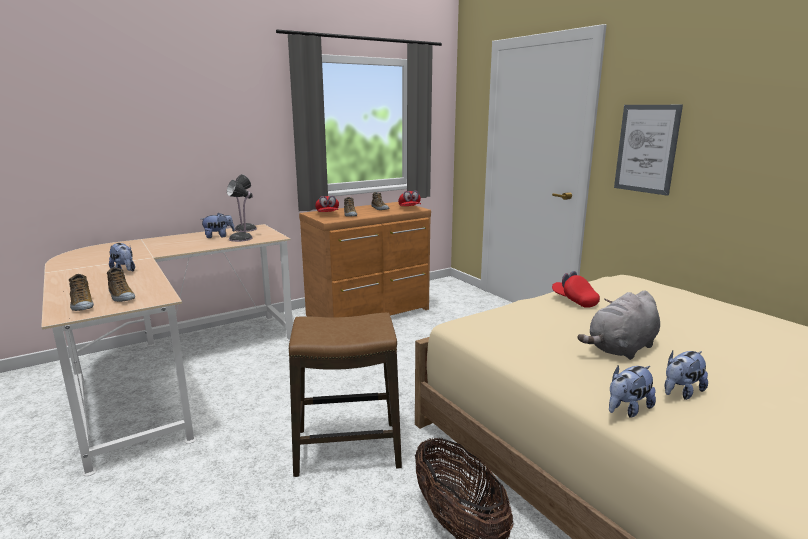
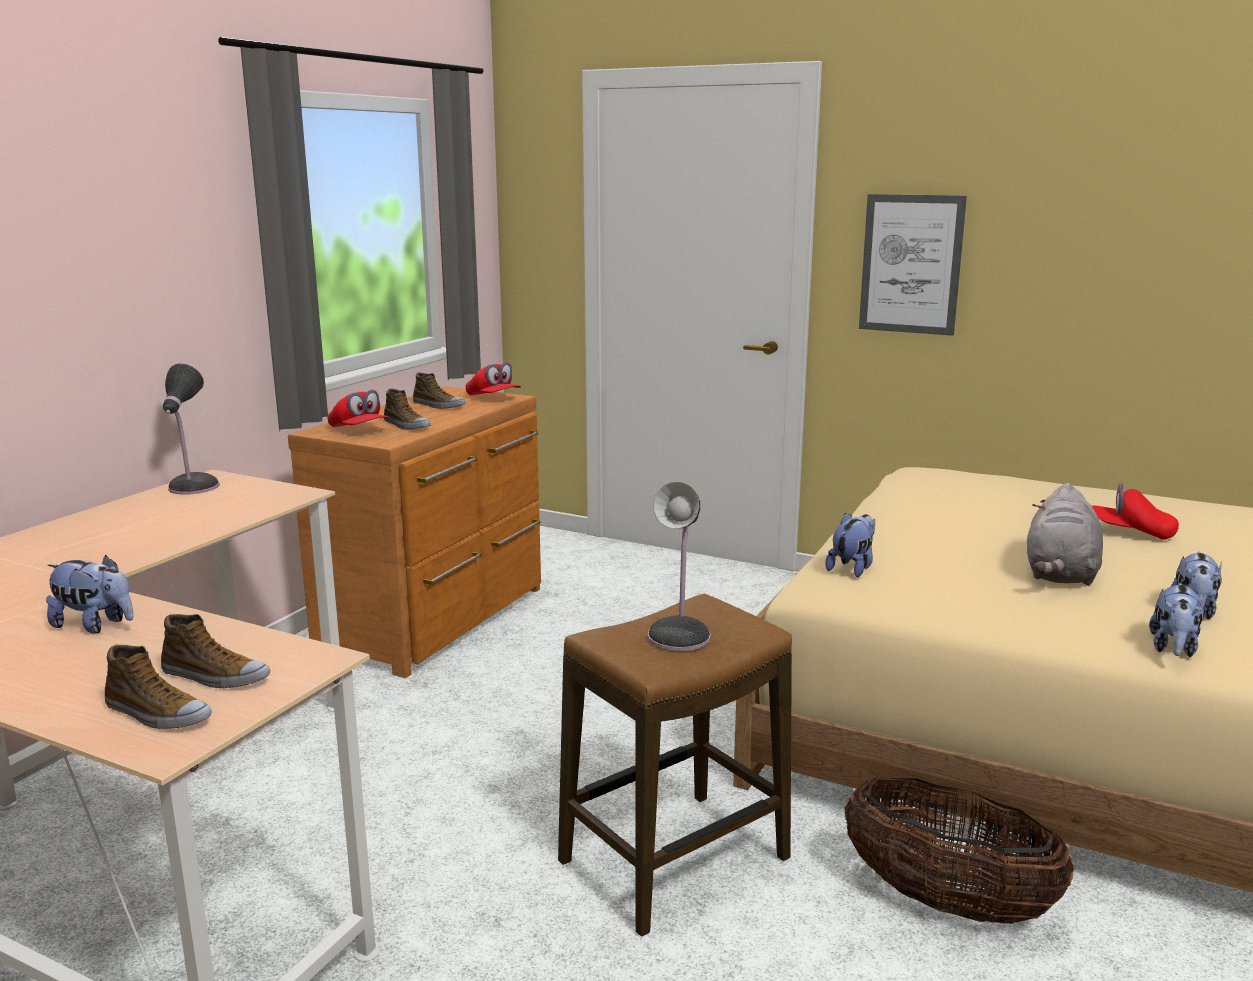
camera: 30 degrees left, 0 degrees up
(218, 236) = (162, 512): plush toy -> plush toy (852, 568)
(242, 238) = (228, 507): table lamp -> table lamp (680, 635)
(574, 301) = (915, 519): red cap -> red cap (1131, 532)

